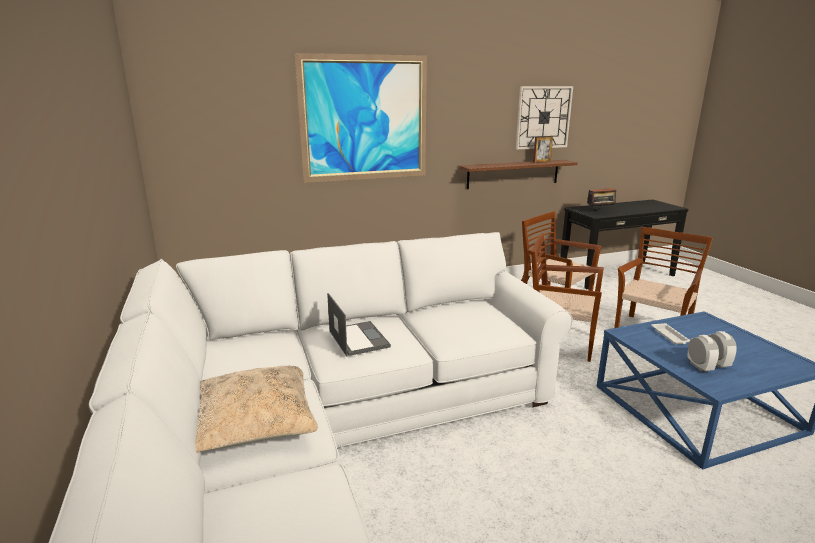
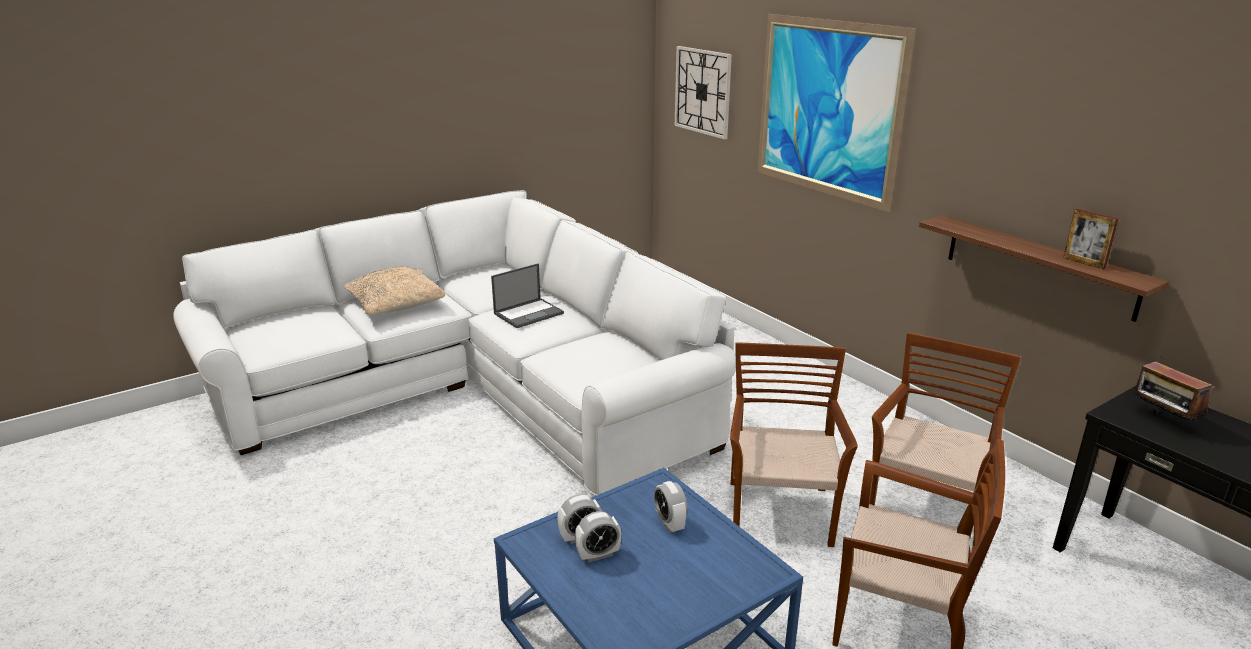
camera: 75 degrees right, 5 degrees up
(543, 117) = (1124, 175): wall clock -> wall clock (702, 91)
(670, 336) = (669, 523): white tray -> alarm clock

